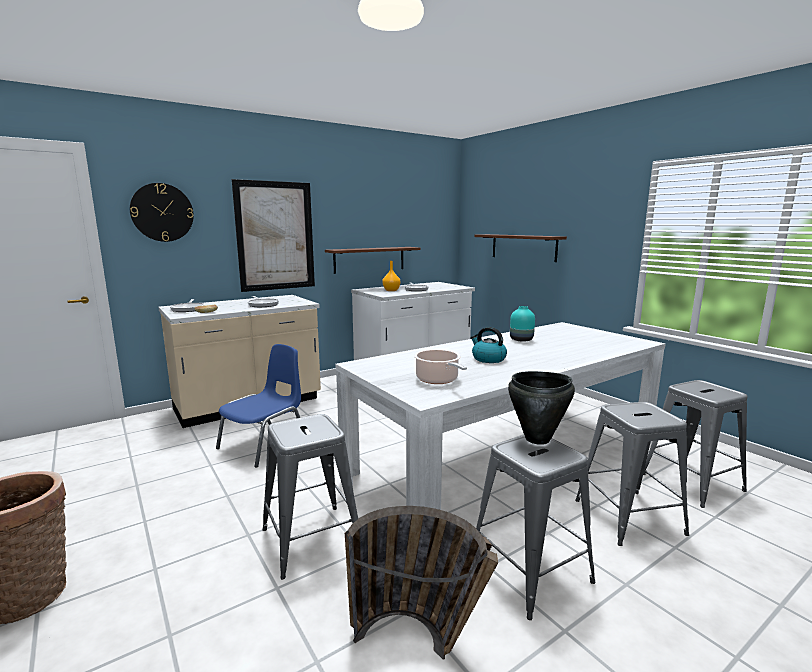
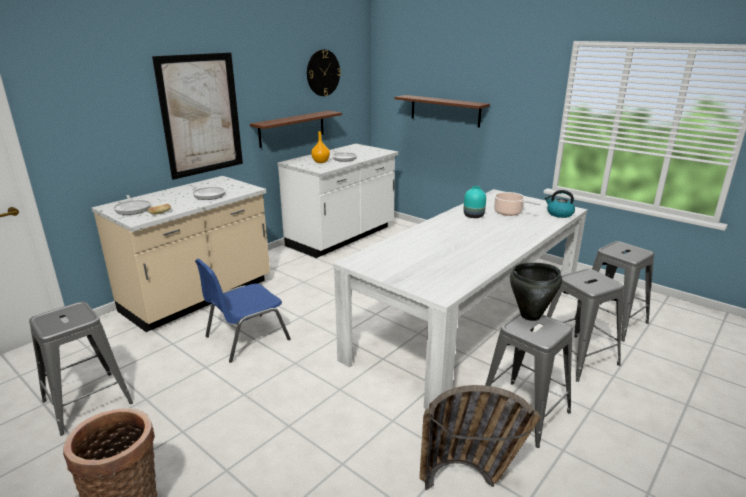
camera: 15 degrees left, 10 degrees up
(162, 212) = (83, 102): wall clock -> wall clock (323, 73)
(265, 444) = (245, 338): blue chair -> blue chair turned 150 degrees counterclockwise
(312, 539) = (346, 419): grey stool -> grey stool (88, 402)
(438, 380) = (437, 272): cooking pot -> cooking pot (509, 212)
(488, 359) = (461, 243): kettle -> kettle (559, 214)

